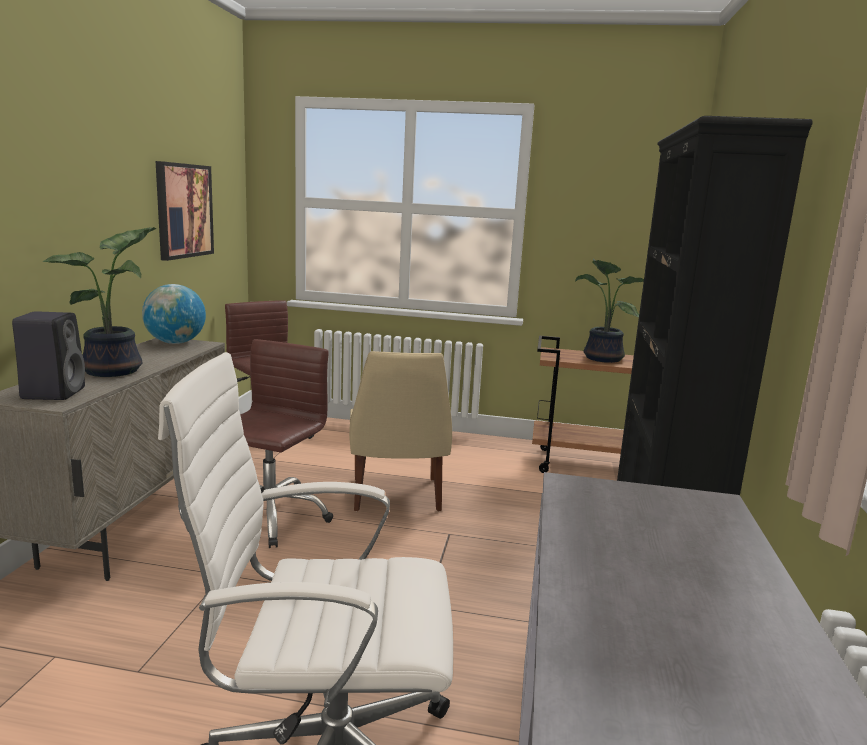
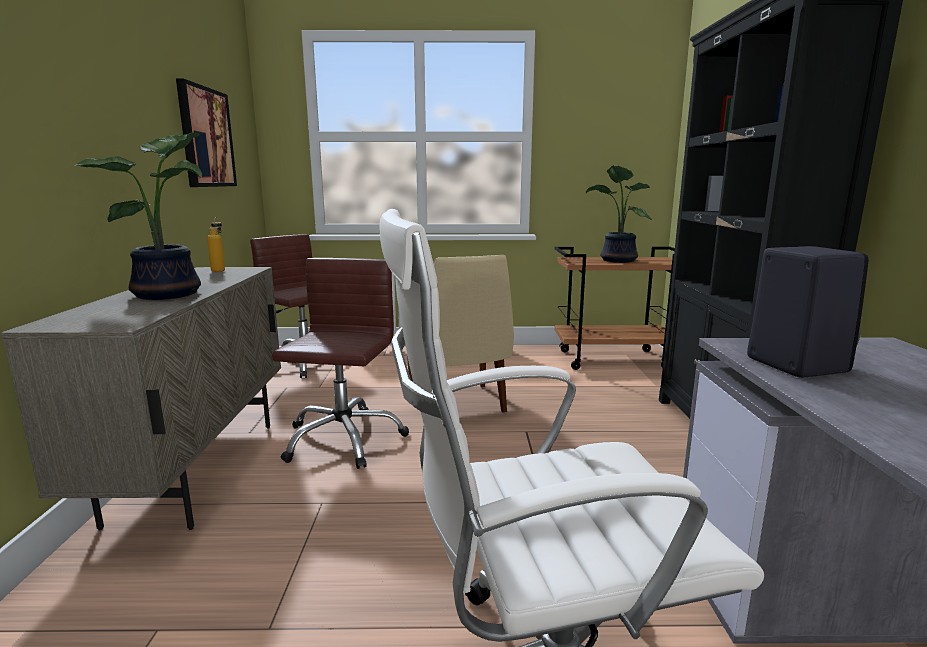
camera: 10 degrees left, 0 degrees up
(54, 392) = (109, 316): black speaker -> black speaker (793, 364)
(175, 343) = (219, 270): globe -> bottle

